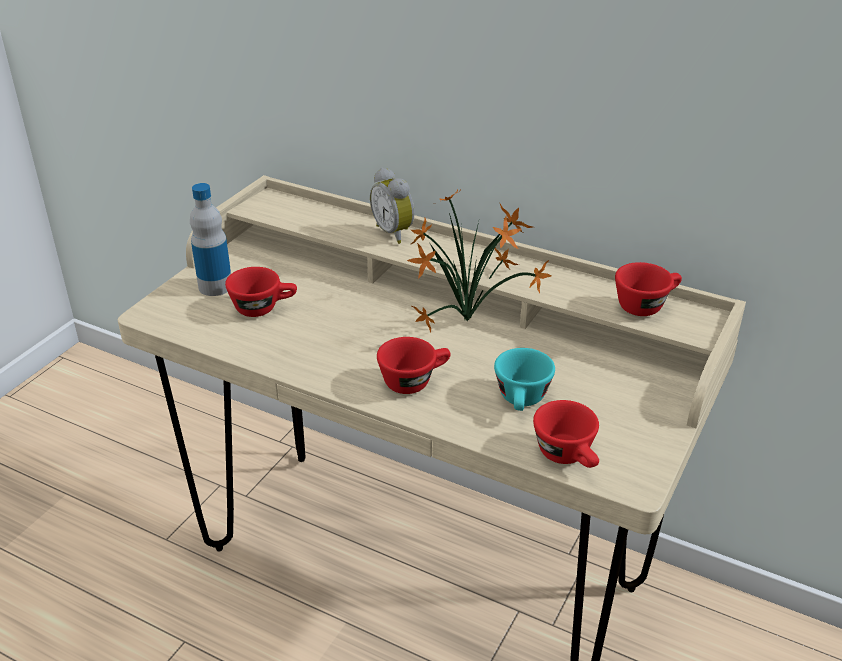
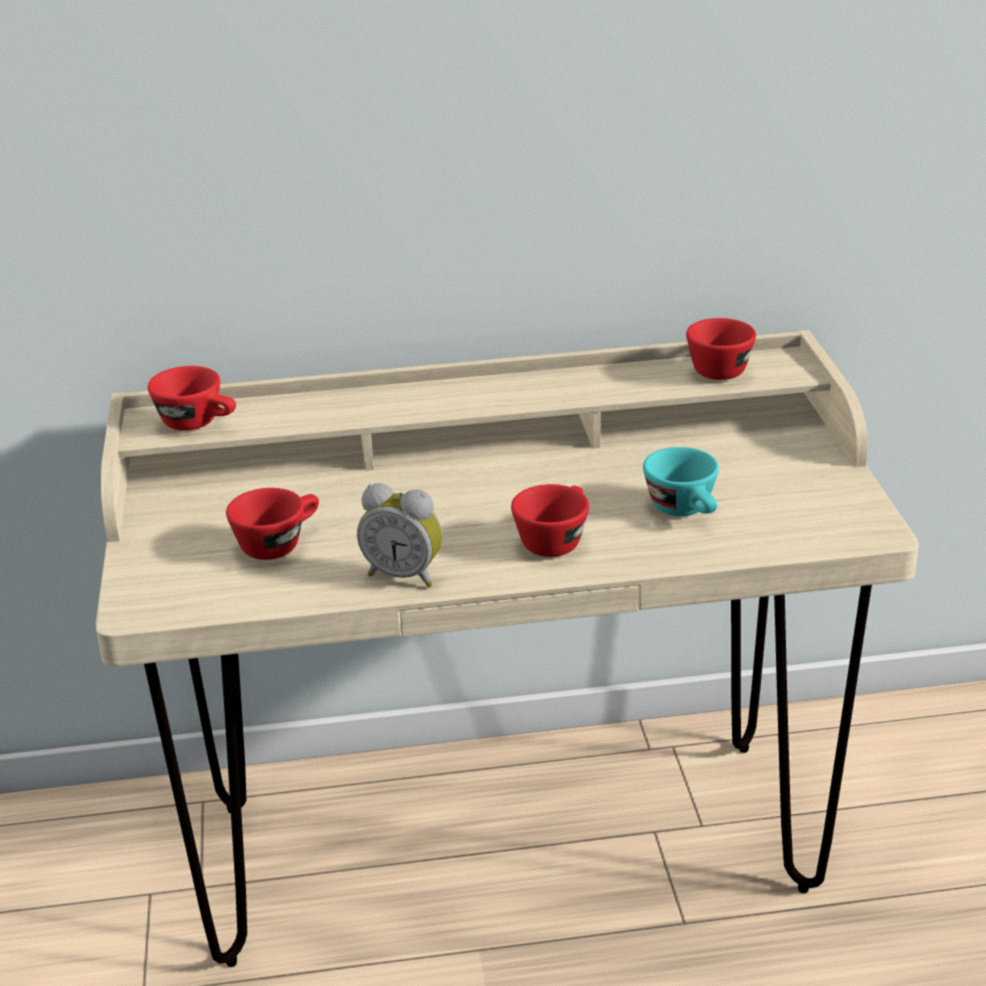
camera: 35 degrees left, 5 degrees down
(215, 286) = (181, 547): bottle -> none
(395, 233) = (367, 397): alarm clock -> alarm clock (405, 575)
(471, 320) = (535, 462): potted plant -> none
(569, 457) = (791, 537): red cup -> red cup (199, 423)

